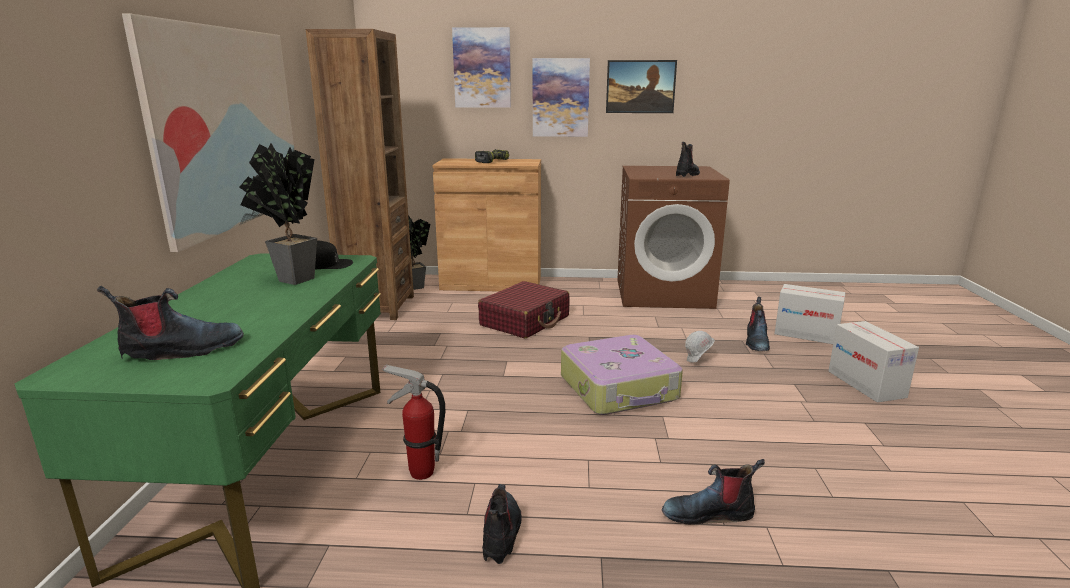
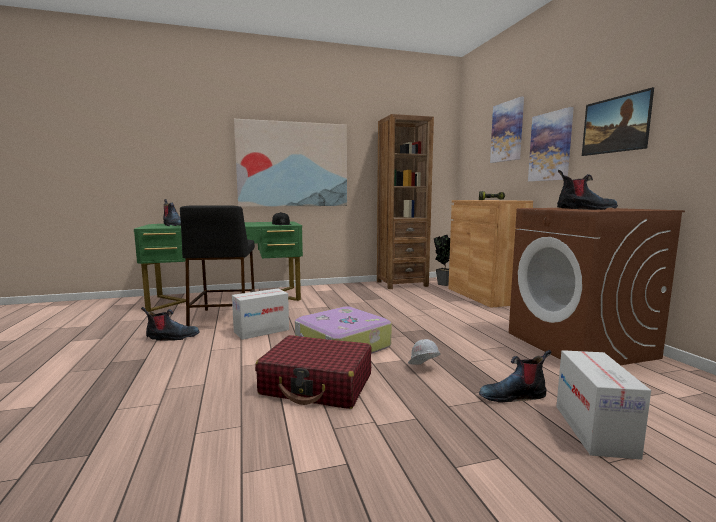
camera: 70 degrees right, 10 degrees down
(290, 280) = (255, 224): potted plant -> none
(421, 472) = (224, 318): fire extinguisher -> black stool
(525, 321) = (428, 311): red suitcase -> red suitcase (317, 385)
(709, 513) = (179, 383): boot -> none
(865, 384) = (466, 474): cardboard box -> cardboard box (261, 331)

